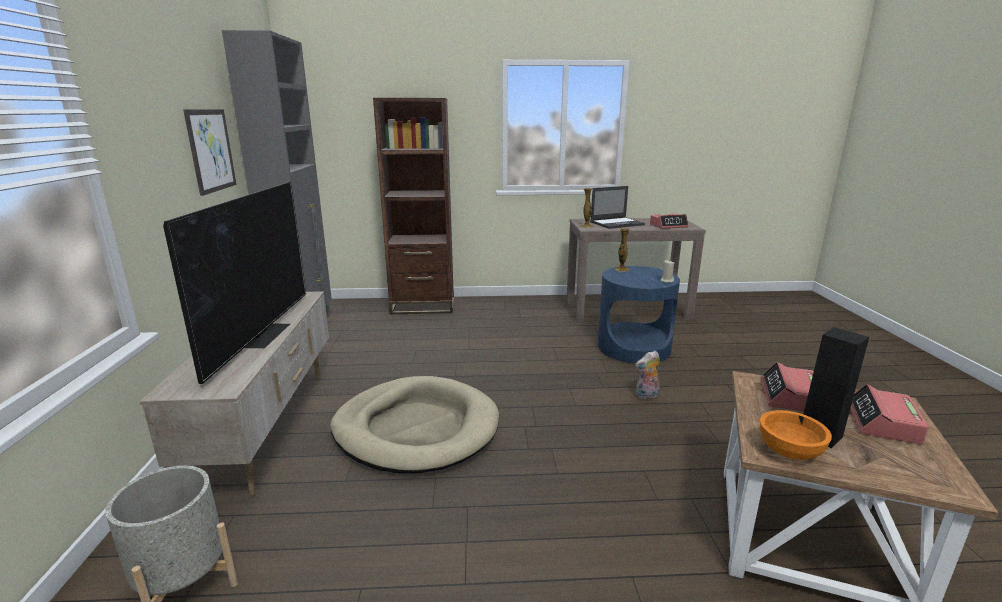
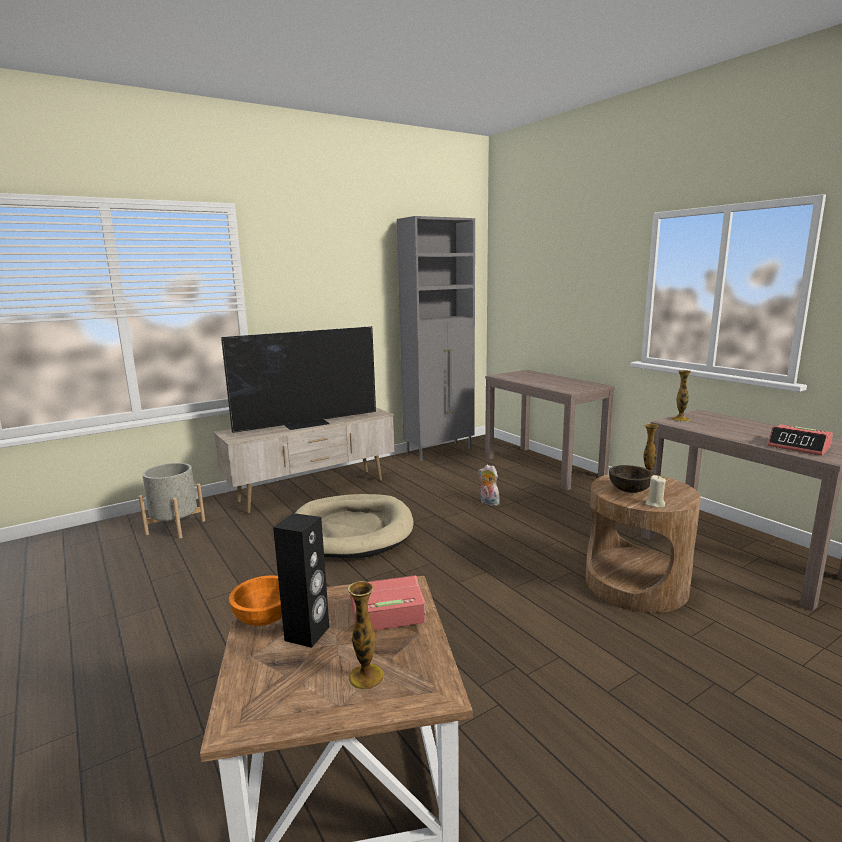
camera: 60 degrees right, 5 degrees down
(211, 150) = (364, 302): picture -> none
(423, 306) = (543, 467): brown bookcase -> brown console table
(617, 223) = (734, 426): laptop -> none
(633, 347) = (636, 584): blue side table -> brown side table
(637, 279) = (630, 490): none -> brown bowl
(646, 396) = (527, 617): plush toy -> plush toy (488, 503)
(883, 423) = (366, 676): alarm clock -> vase

